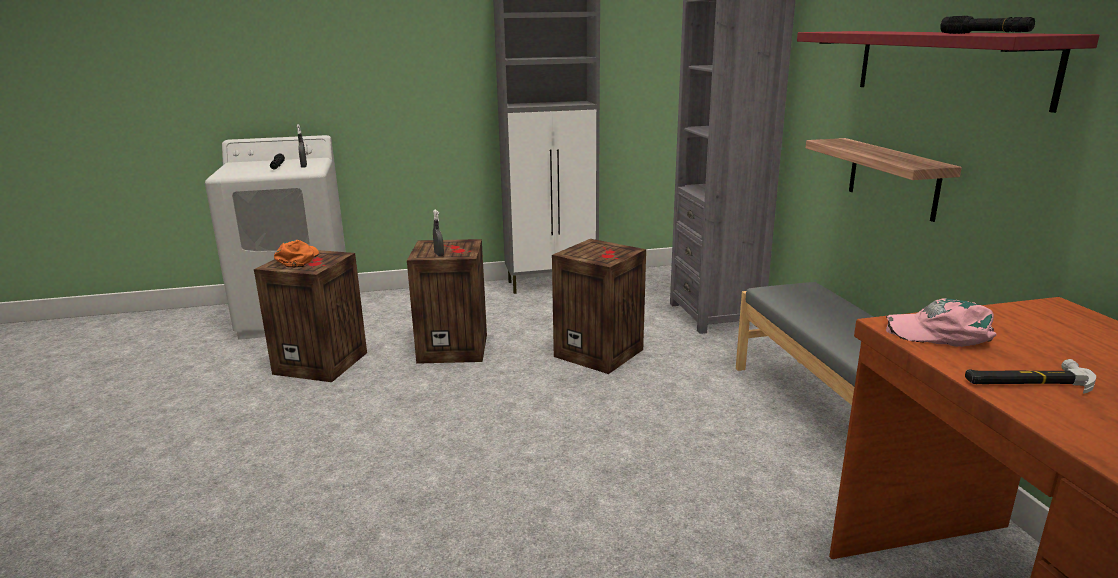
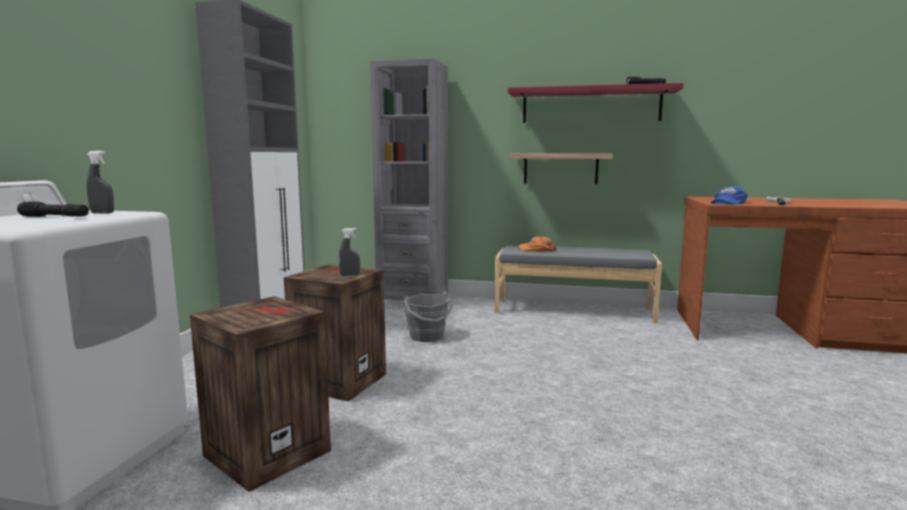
camera: 65 degrees left, 10 degrees down
(298, 259) = (245, 315): orange cap -> orange cap (537, 249)
(600, 353) = (427, 336): crate -> grey bucket
(941, 333) = (727, 202): pink cap -> blue cap

